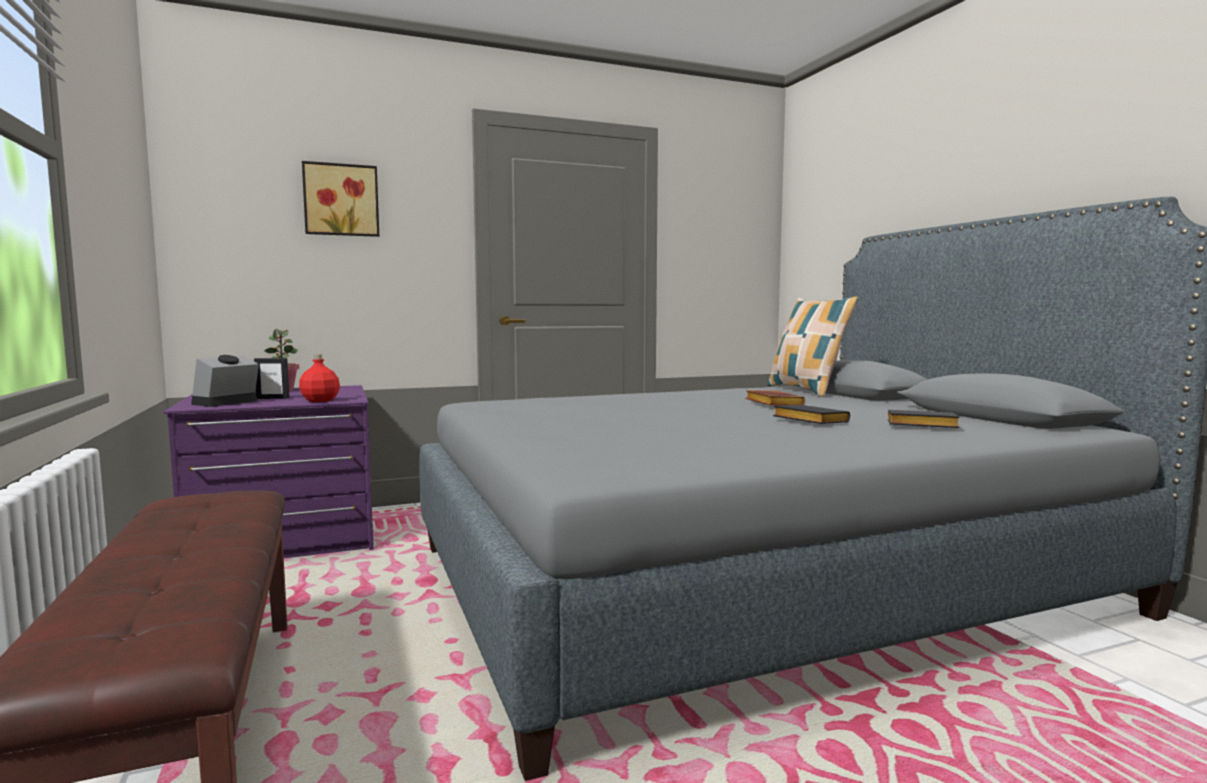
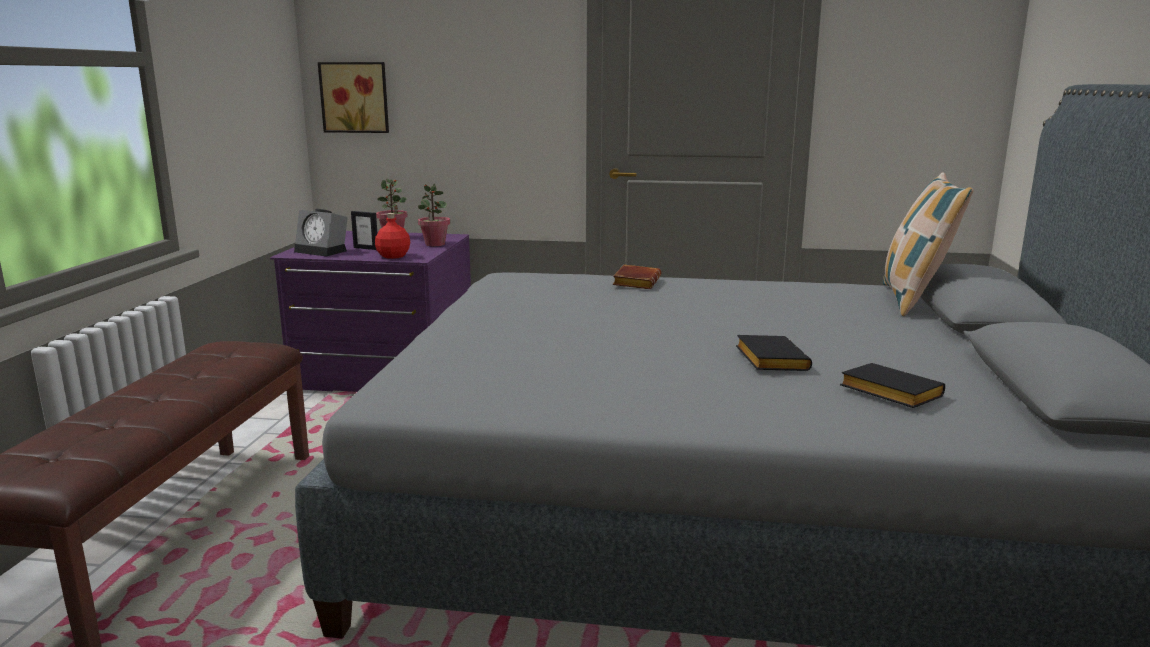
camera: 30 degrees right, 10 degrees up
(225, 403) = (323, 251): alarm clock -> alarm clock turned 120 degrees counterclockwise
(341, 200) = (452, 46): picture -> picture (355, 97)
(344, 392) = (435, 244): none -> potted plant
(771, 404) = (798, 322): brown book -> brown book (635, 282)

